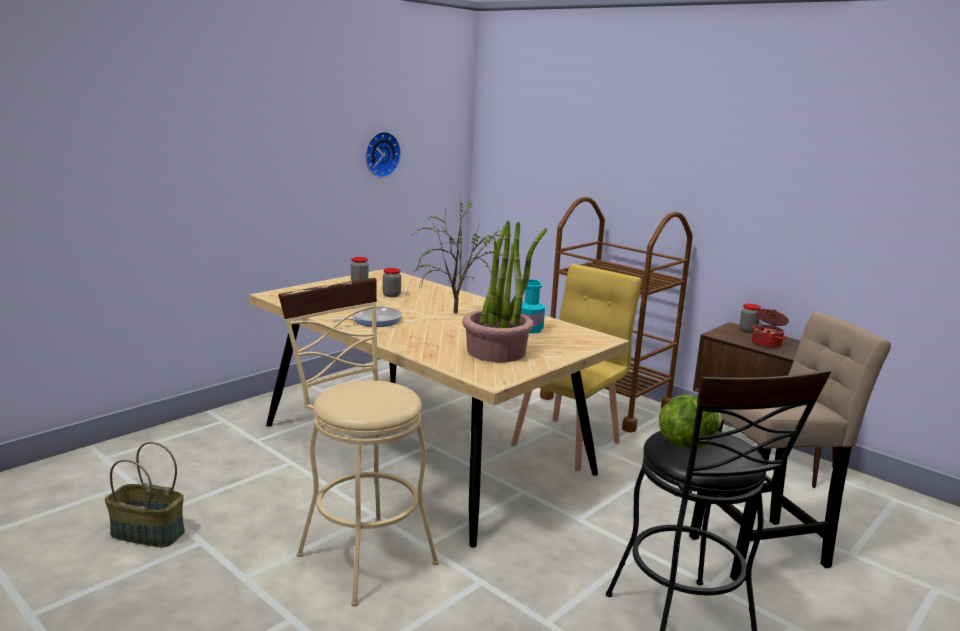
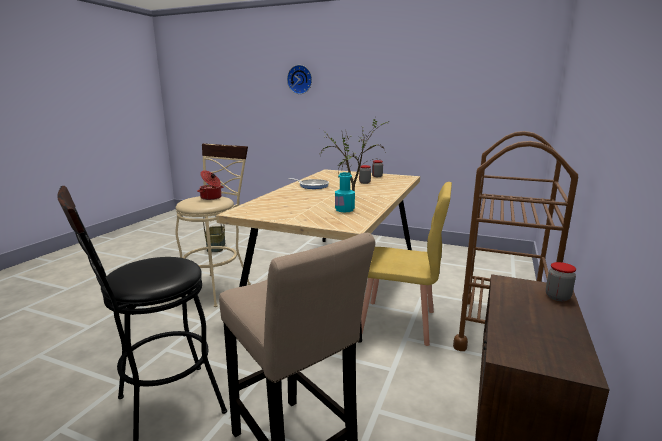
camera: 70 degrees right, 0 degrees up
(380, 154) = (451, 101): wall clock -> wall clock (300, 79)
(497, 351) = (288, 208): potted plant -> none
(686, 443) = (153, 263): lettuce -> none
(766, 344) = (522, 309): cooking pot -> cooking pot (211, 198)

